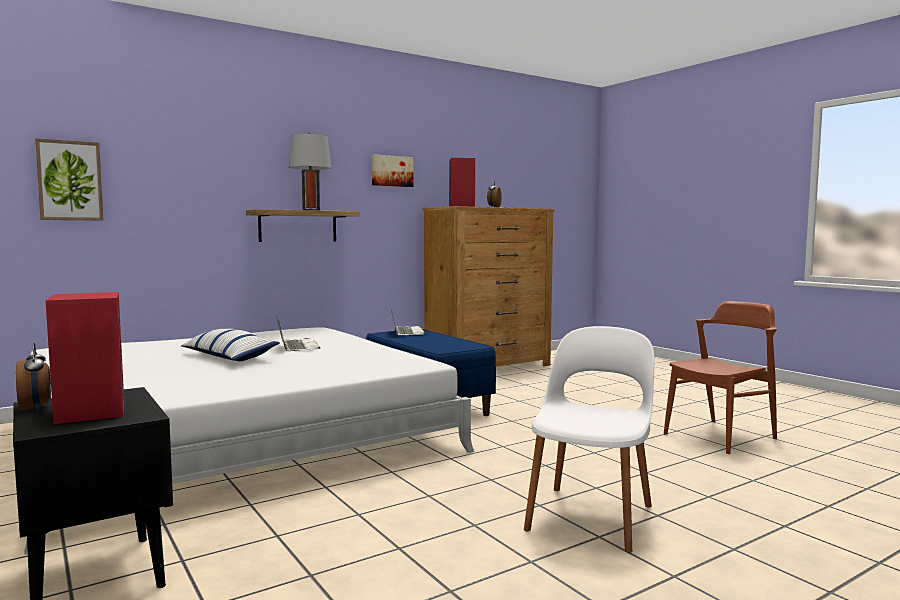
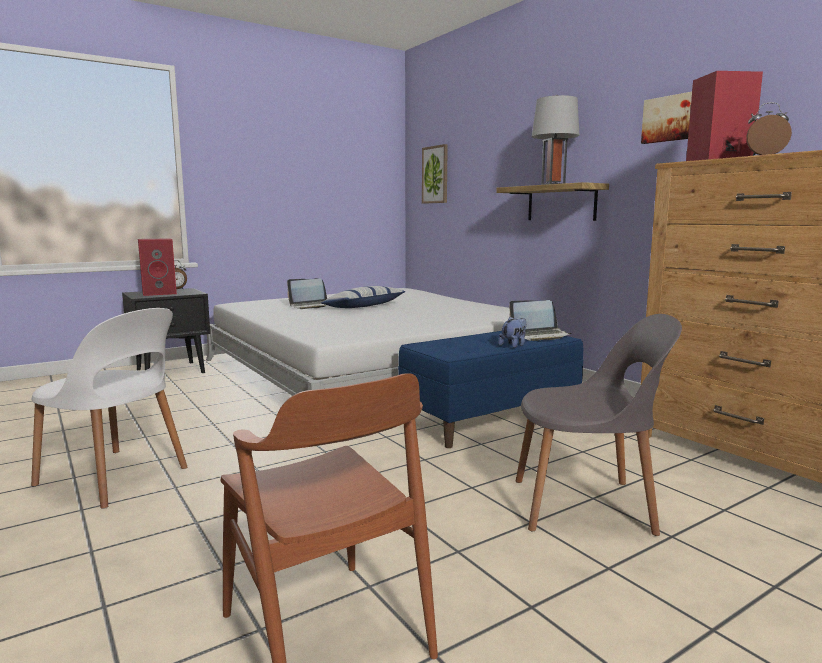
camera: 90 degrees right, 5 degrees up
(296, 347) = (409, 313): laptop -> laptop (311, 306)
(441, 337) = (513, 345): none -> plush toy
(566, 395) = (586, 506): none -> grey chair

